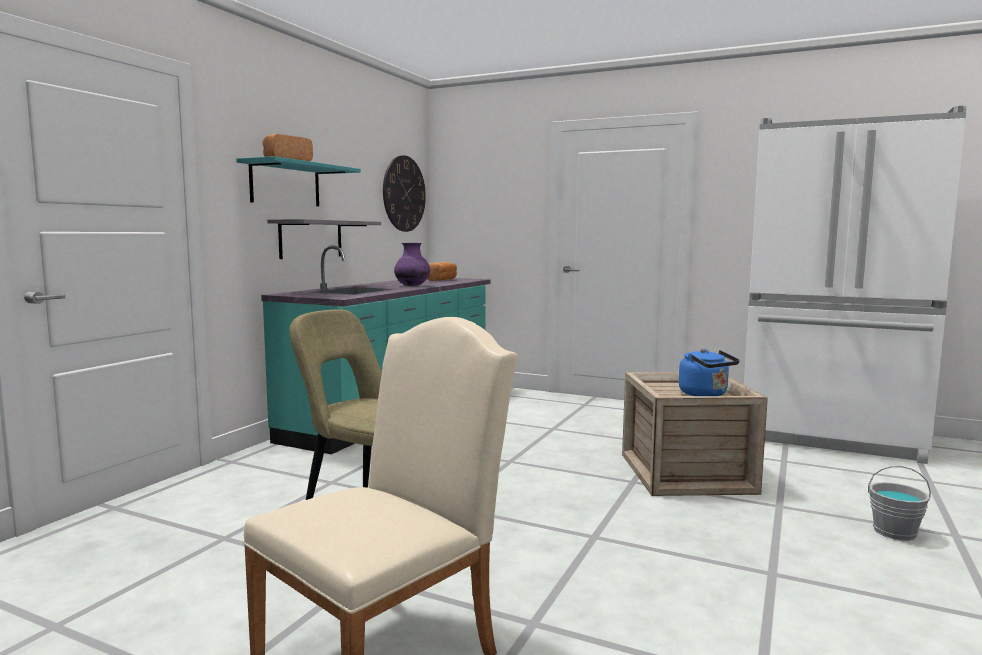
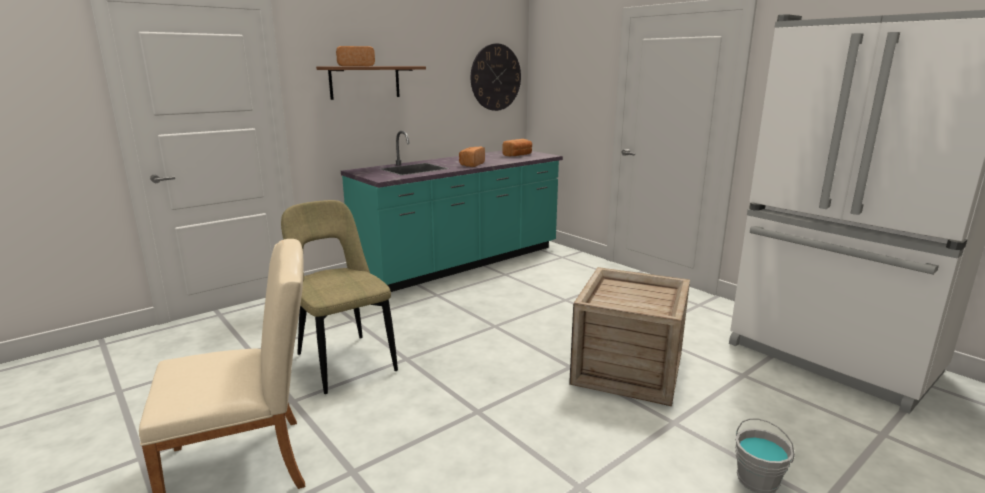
camera: 25 degrees right, 10 degrees up
(285, 184) = (365, 82): turquoise shelf -> brown shelf
(311, 239) = (391, 124): grey shelf -> none
(412, 286) = (471, 164): purple vase -> bread
(705, 394) = (644, 303): blue kettle -> none

